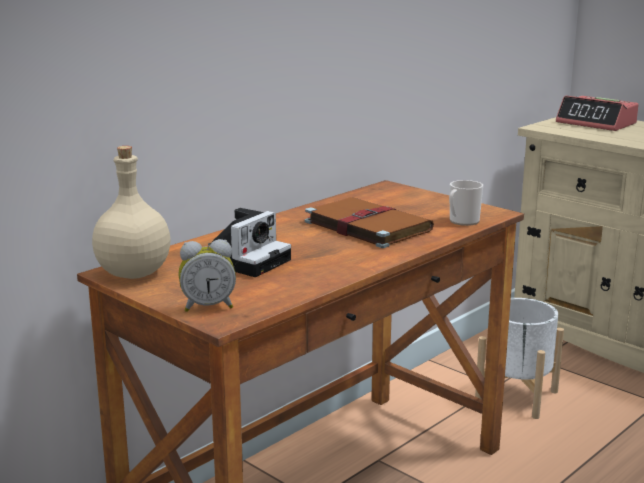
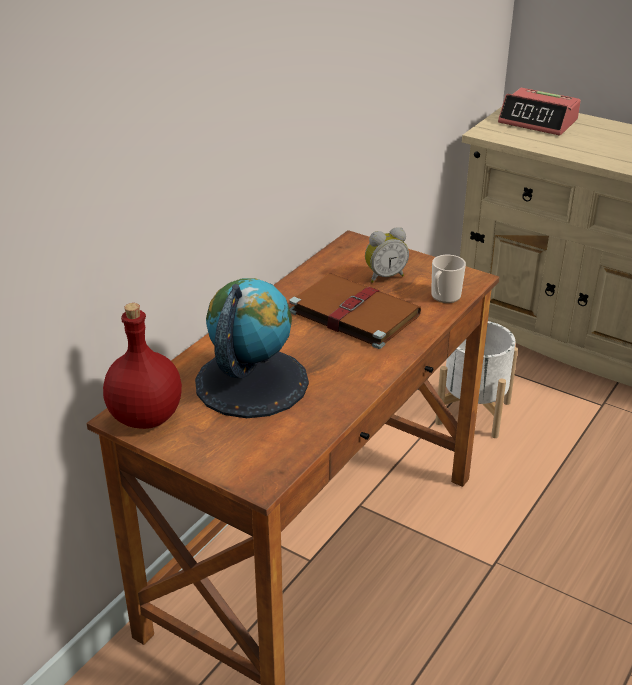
camera: 10 degrees left, 15 degrees up
(132, 274) = (145, 418): beige bottle -> red bottle
(208, 306) = (240, 462): alarm clock -> alarm clock (384, 276)
(246, 260) = (251, 382): camera -> globe

